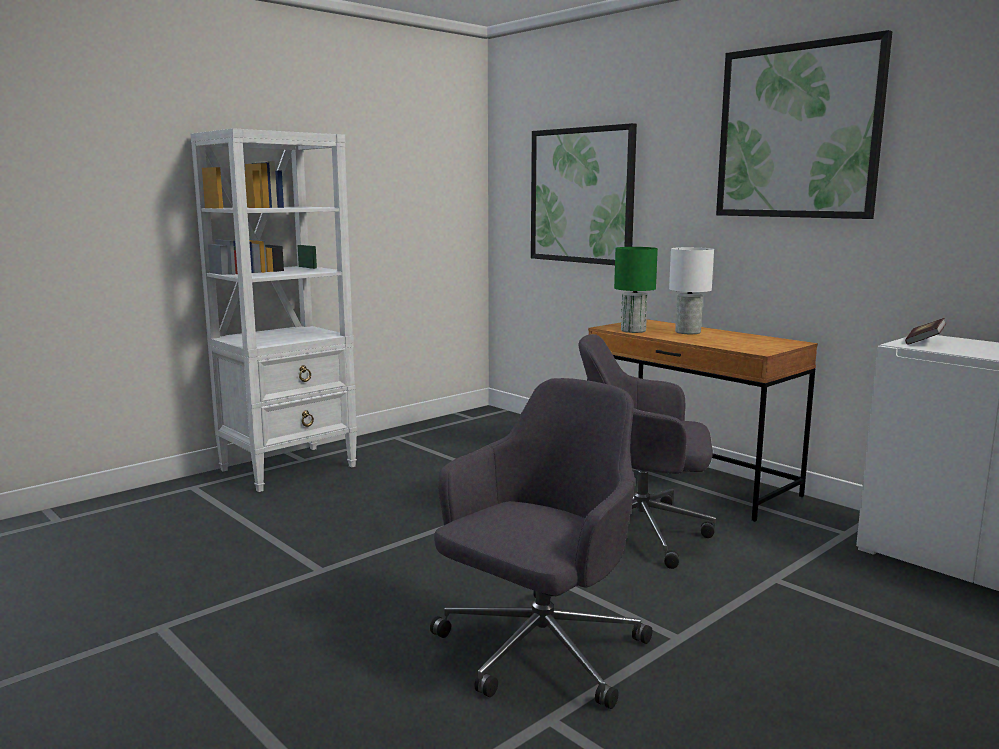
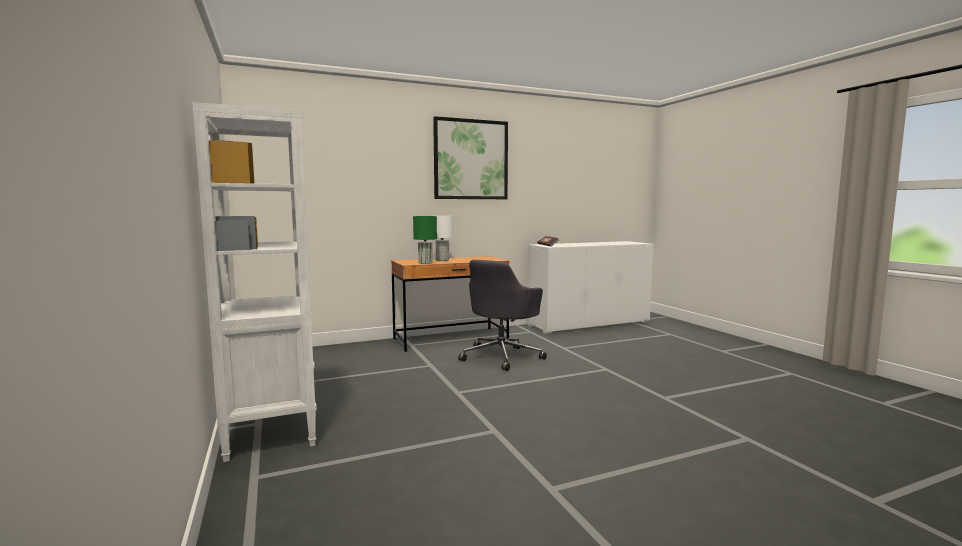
camera: 70 degrees left, 5 degrees down
(538, 652) = (612, 392): grey office chair -> none
(582, 195) = (333, 187): picture -> none

